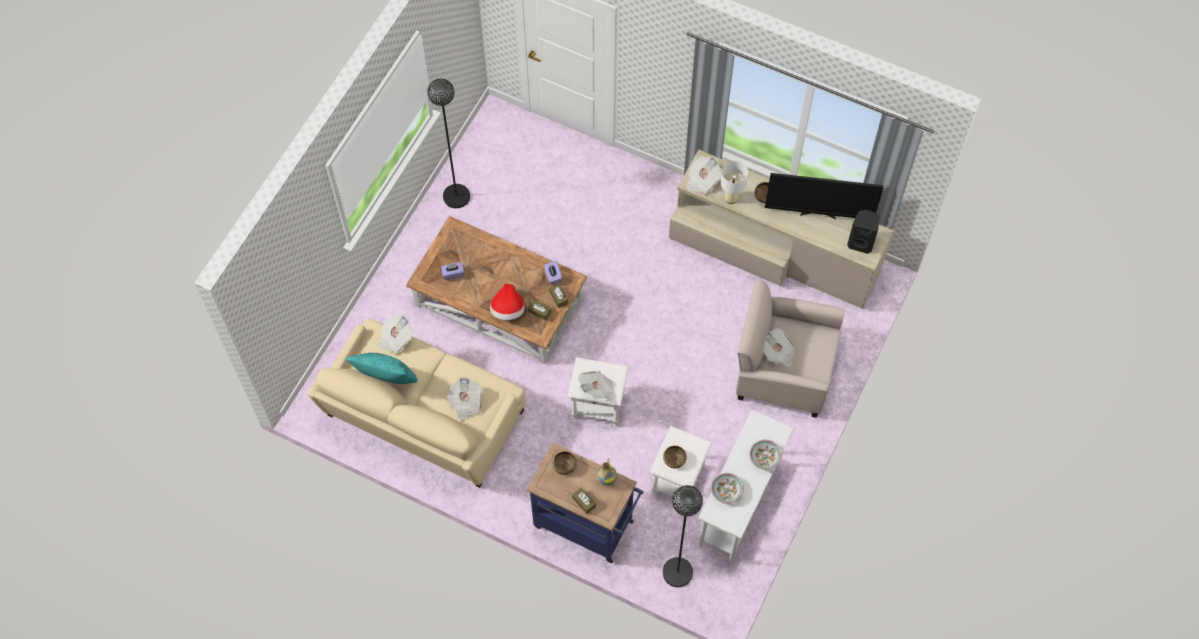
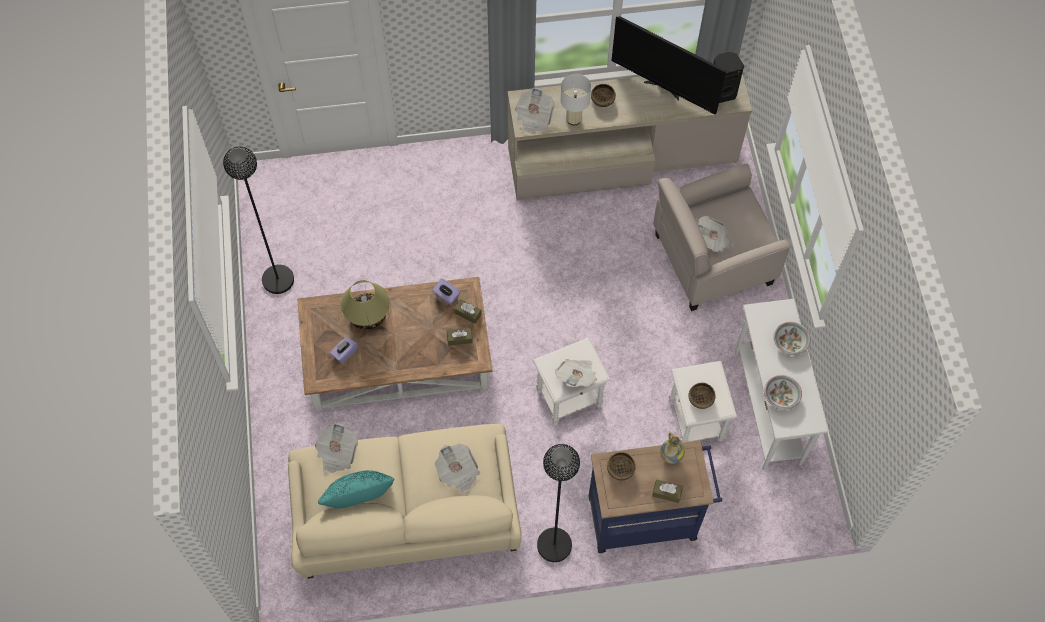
camera: 35 degrees left, 0 degrees up
(487, 257) = (367, 316): none -> table lamp
(508, 310) = (427, 356): hat -> none
(677, 572) = (762, 508): black floor lamp -> black floor lamp (554, 545)
(818, 214) = (663, 88): television -> television turned 60 degrees clockwise

